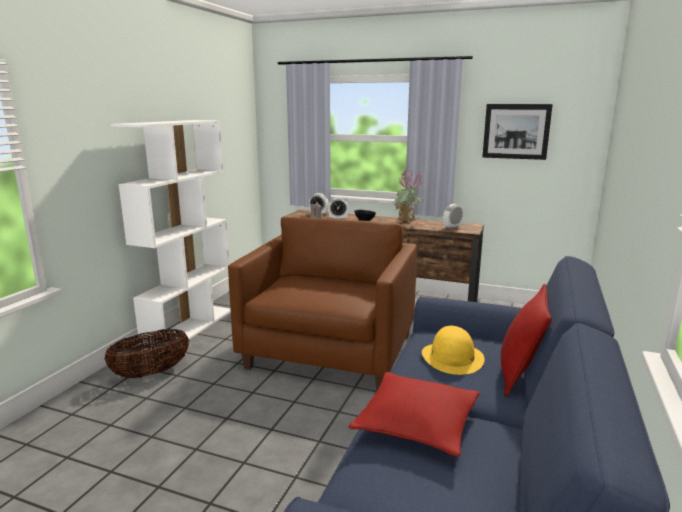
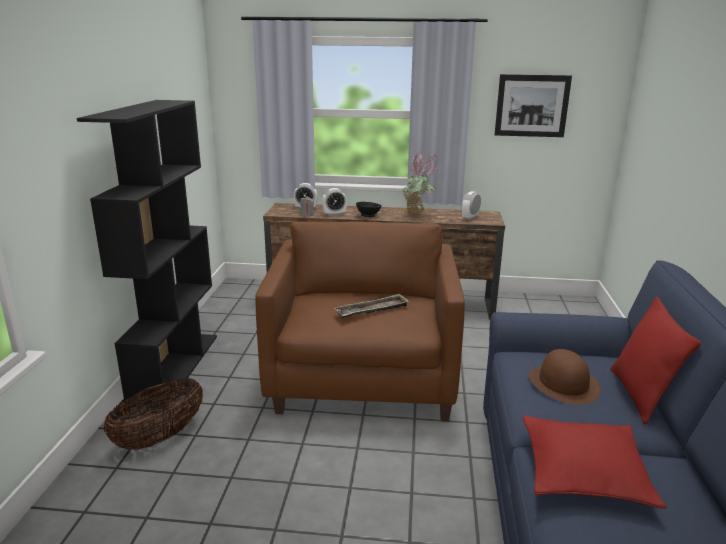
camera: 15 degrees left, 5 degrees up
(189, 328) = (175, 367): white bookcase -> black bookcase
(328, 290) = (372, 310): none -> tray
(452, 357) = (563, 384): yellow hat -> brown hat

